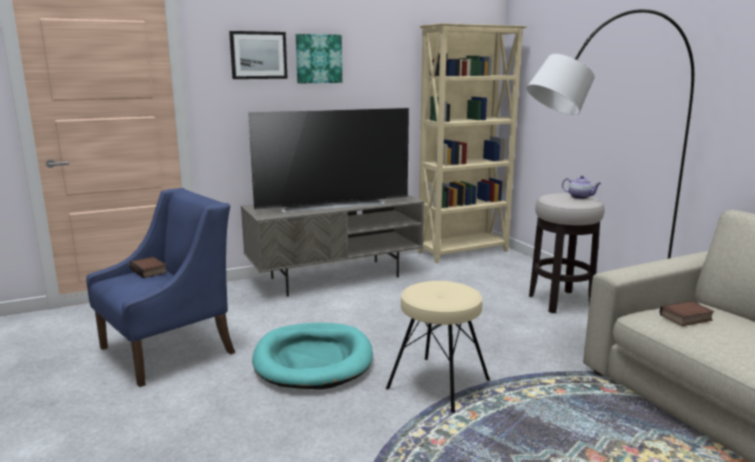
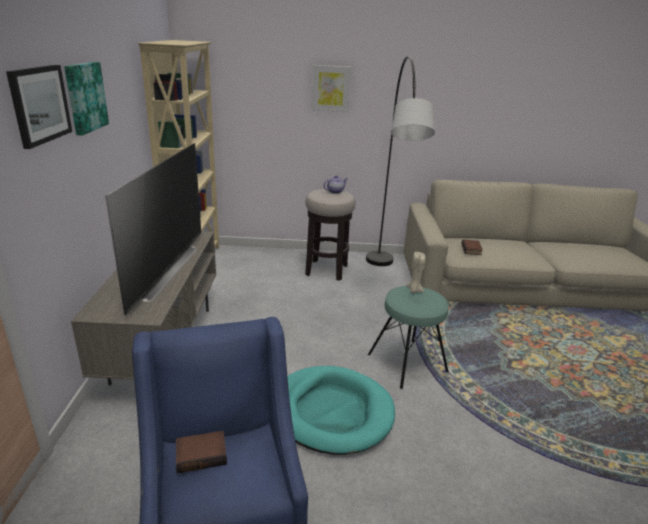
camera: 65 degrees left, 10 degrees up
(438, 384) = (407, 363): beige stool -> turquoise stool
(458, 288) = (414, 290): none -> beige candle
(629, 70) = (330, 88): none -> picture

